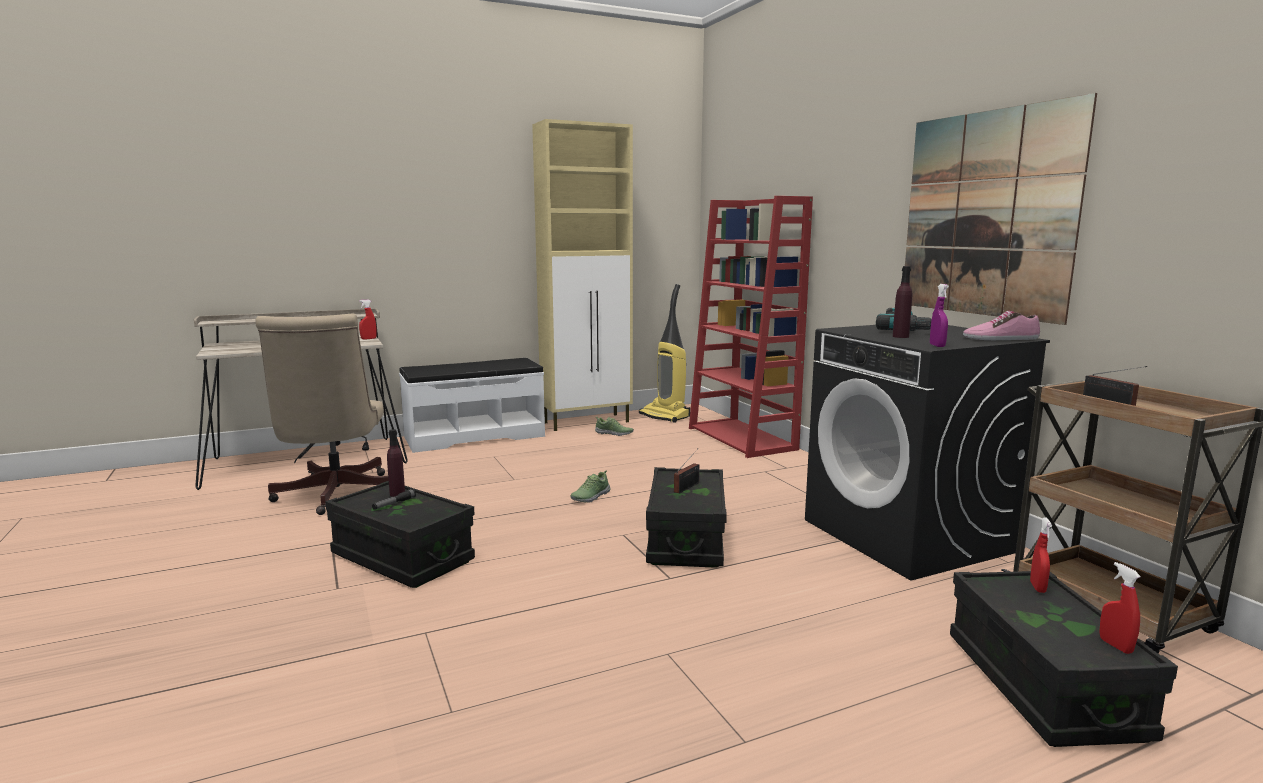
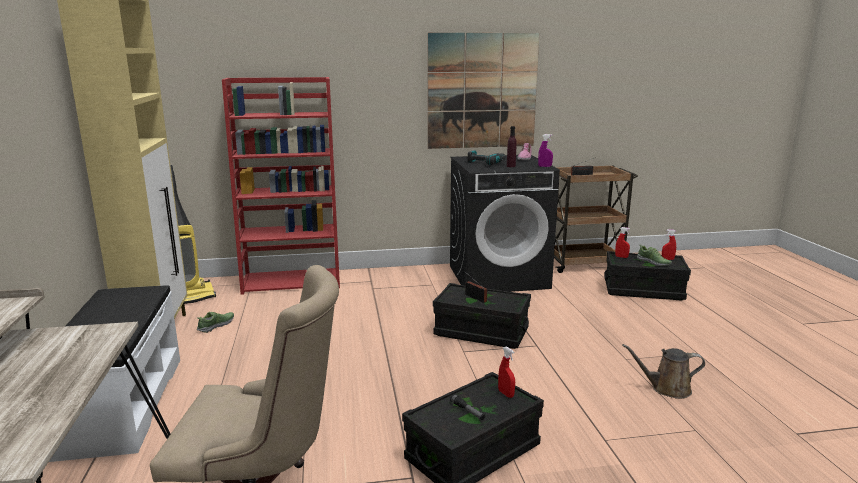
camera: 75 degrees left, 5 degrees up
(368, 339) = (67, 331): red spray bottle -> red spray bottle (506, 394)
(397, 494) = (440, 410): purple bottle -> none
(576, 691) = (667, 388): none -> brown watering can
(590, 497) = (380, 355): shoe -> shoe (653, 263)

